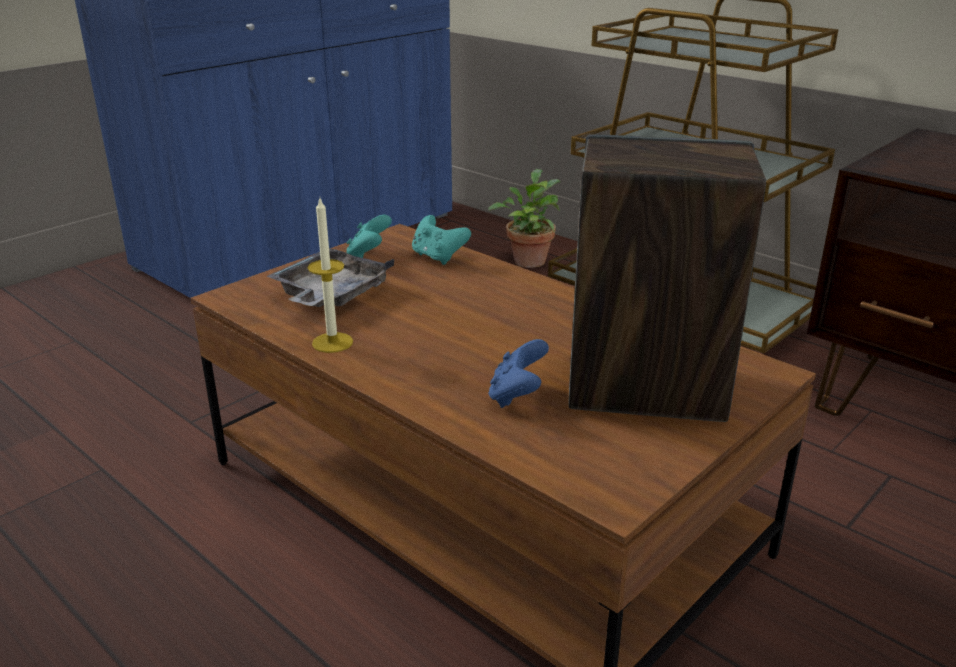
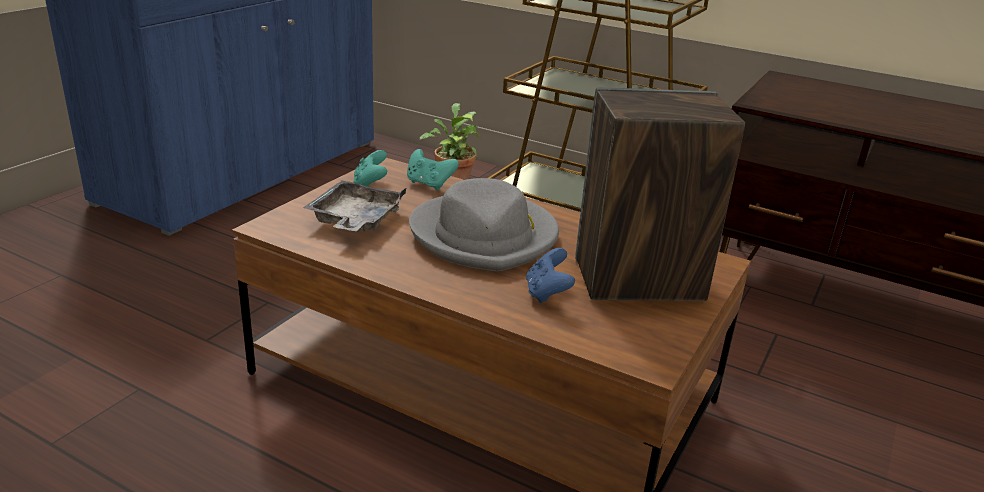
camera: 15 degrees left, 0 degrees up
(332, 342) = (378, 261): candle -> none
(474, 321) = (485, 236): none -> grey hat

